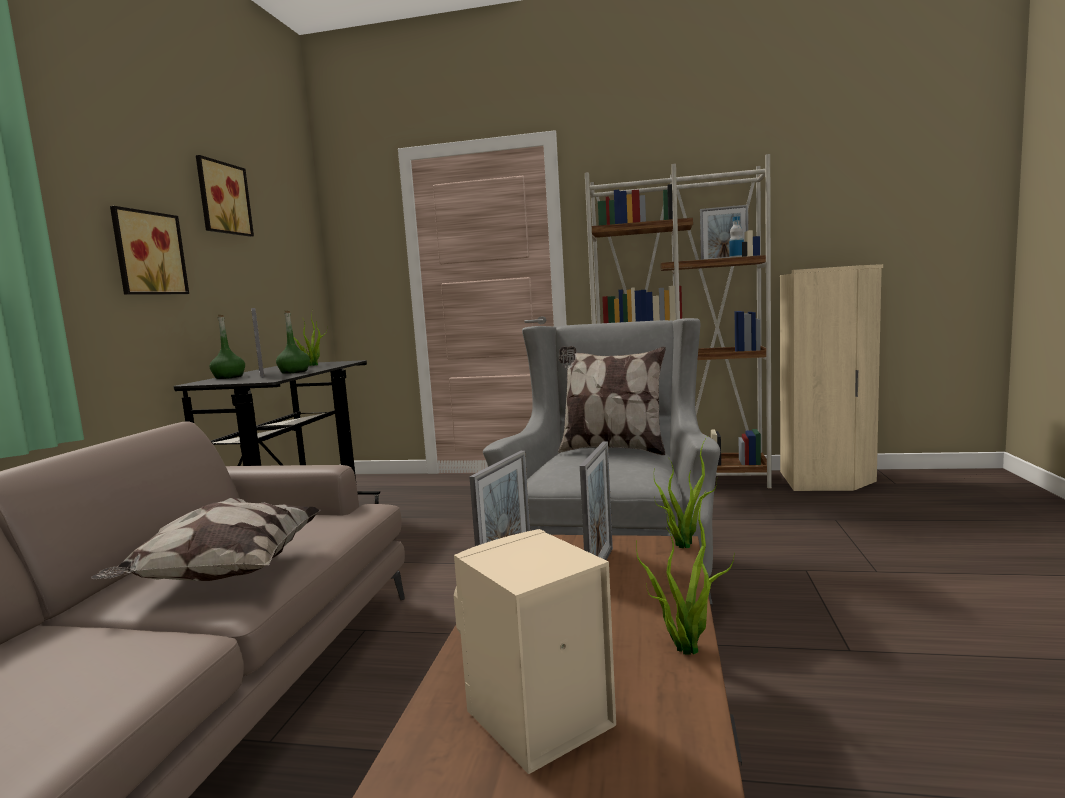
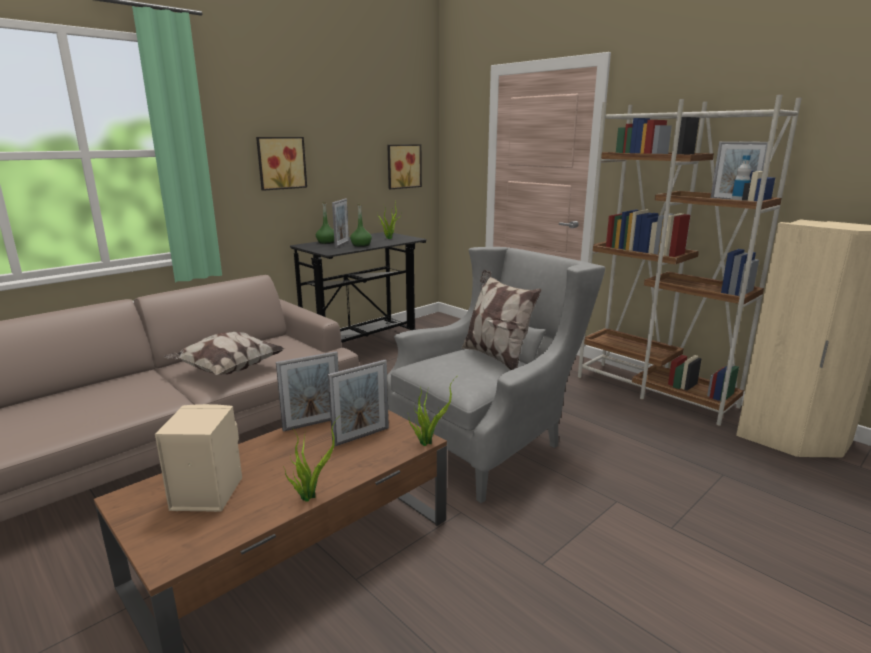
camera: 35 degrees right, 10 degrees up
(221, 198) = (343, 118): picture -> picture (403, 166)

